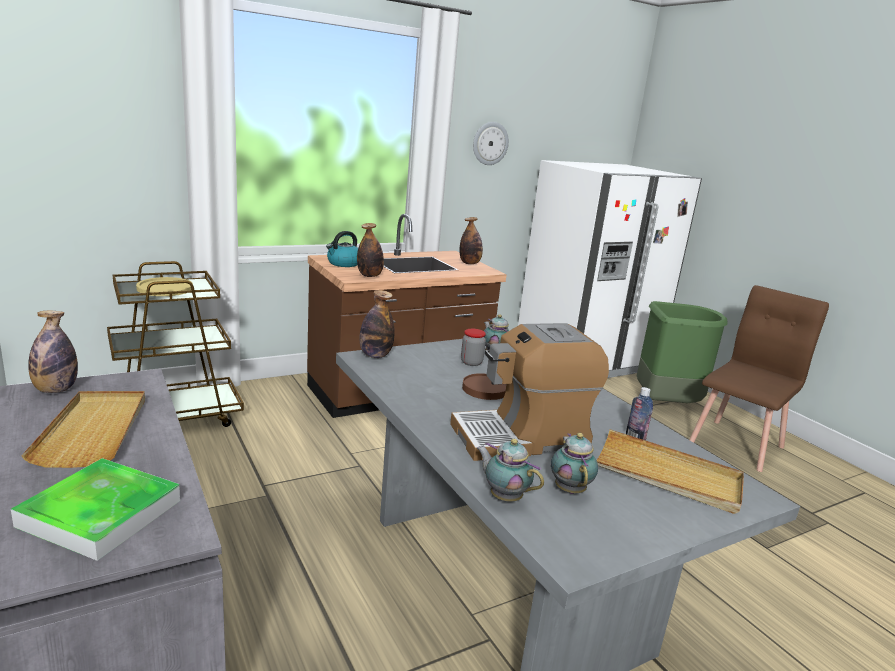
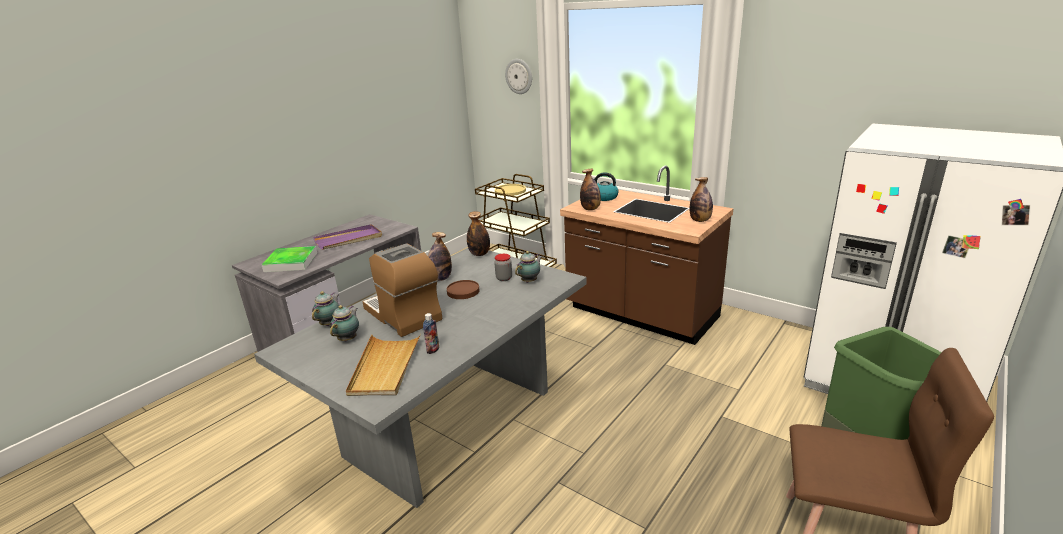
camera: 70 degrees right, 5 degrees up
(56, 390) = (378, 222): bottle -> bottle (440, 278)
(94, 430) = (349, 239): beige tray -> purple tray
(490, 143) = (801, 102): wall clock -> wall clock (519, 76)
(569, 489) = (348, 338): teapot -> teapot turned 45 degrees counterclockwise

